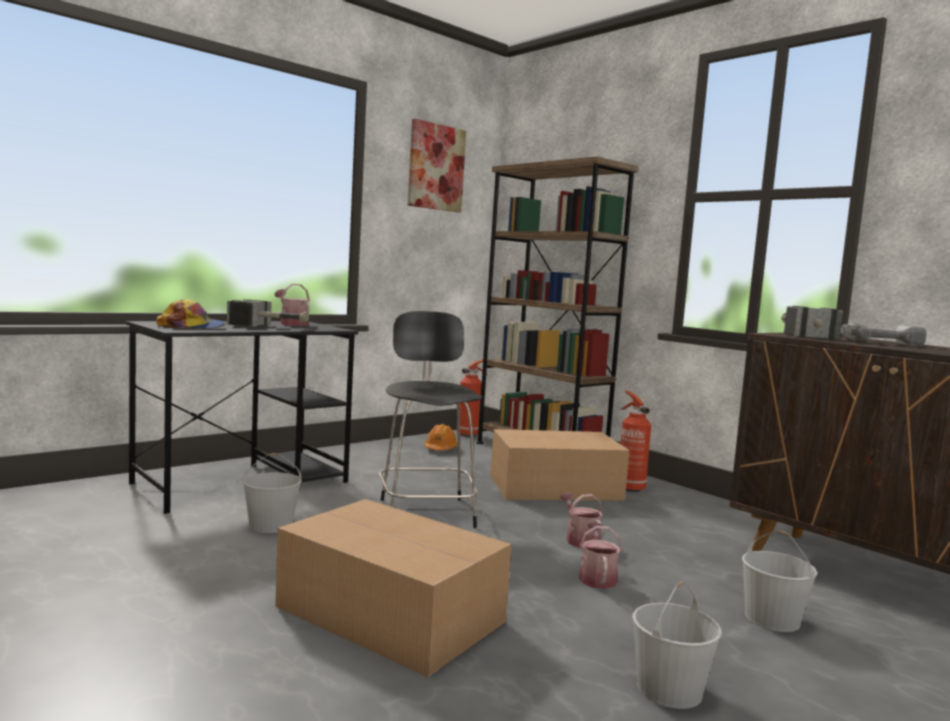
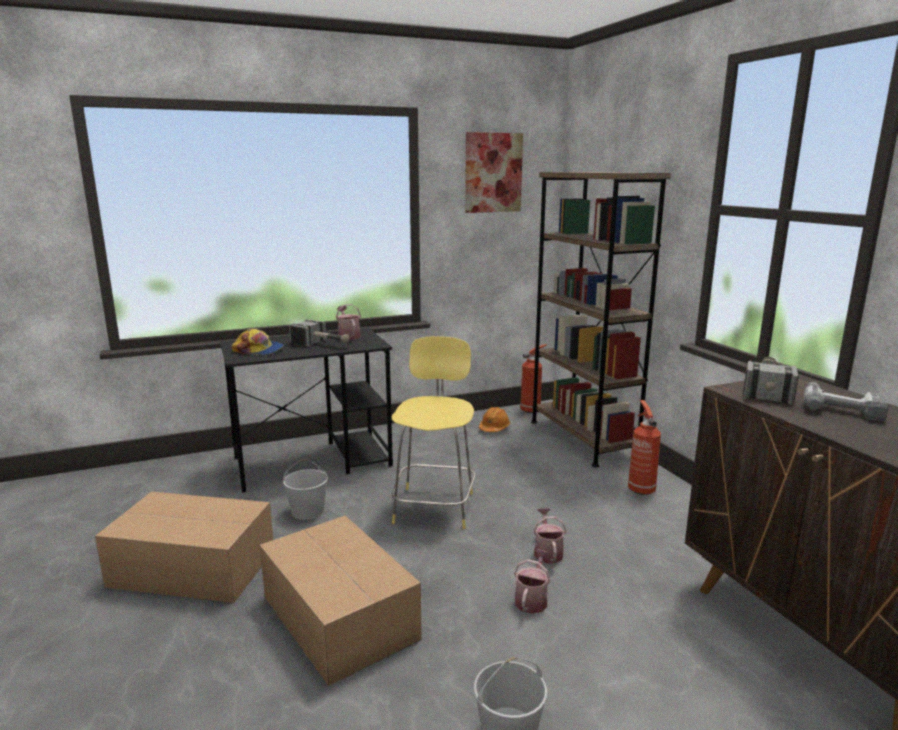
camera: 20 degrees right, 10 degrees up
(426, 511) = (434, 506): black stool -> yellow stool
(552, 487) = (565, 483): cardboard box -> cardboard box (191, 567)
(773, 619) = (665, 673): white bucket -> none

